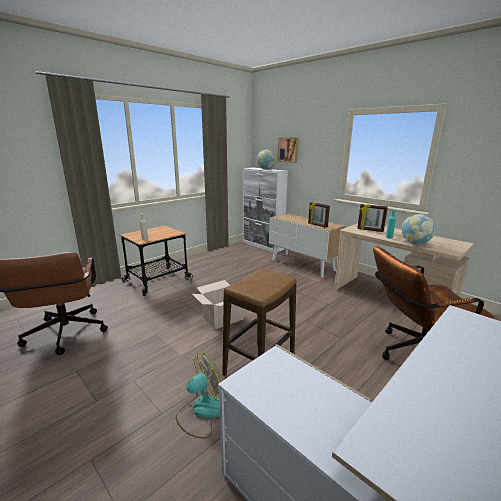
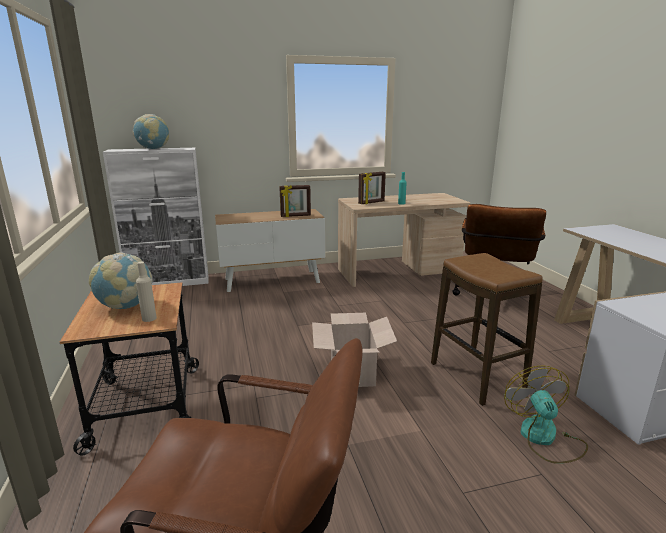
camera: 60 degrees left, 0 degrees up
(288, 150) = (187, 113): picture -> none
(415, 243) = (427, 202): globe -> globe (126, 306)

